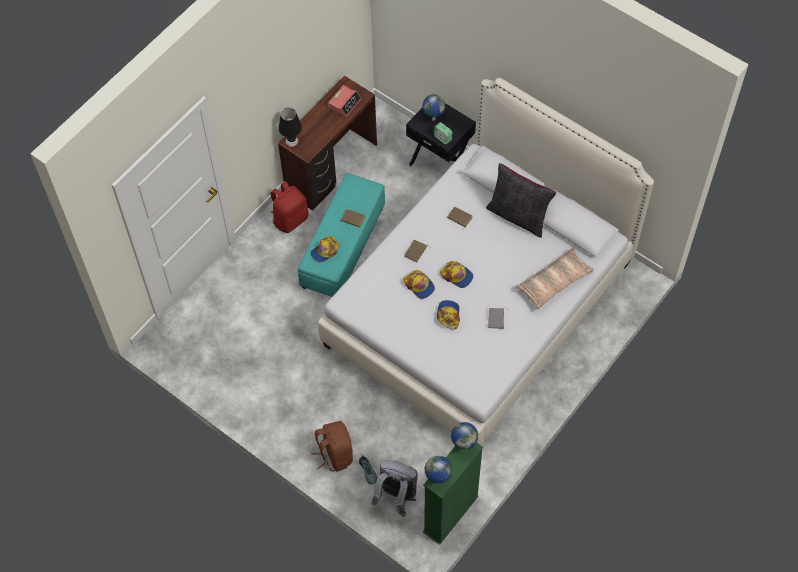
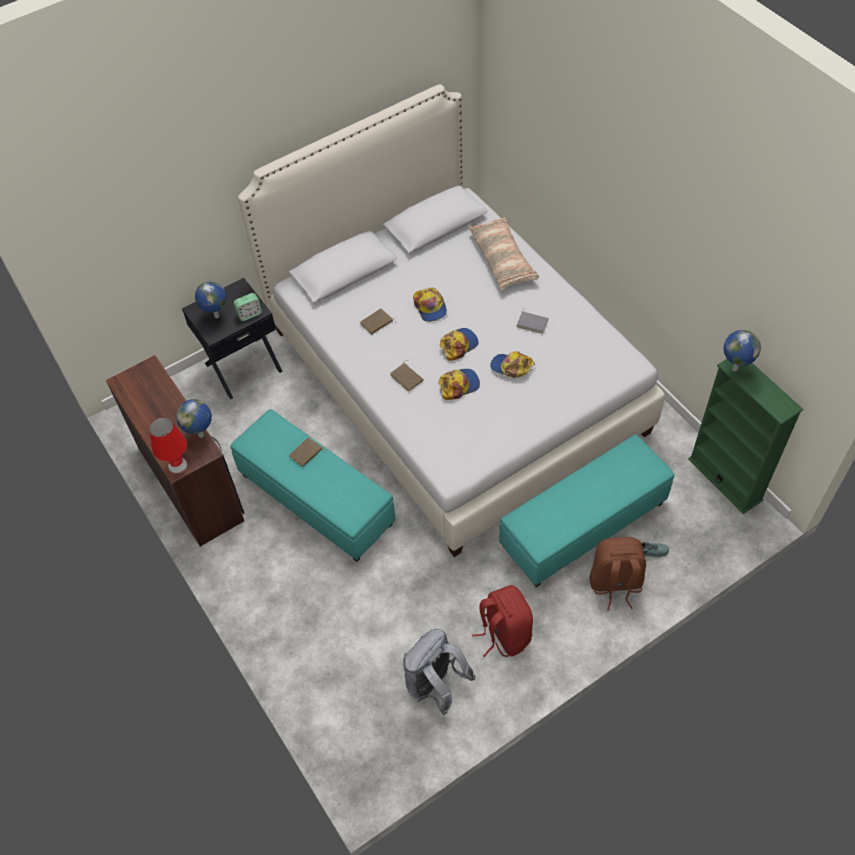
camera: 70 degrees left, 5 degrees down
(290, 219) = (245, 550): red backpack -> red backpack (503, 634)
(292, 141) = (177, 465): black table lamp -> red table lamp
(325, 251) = (340, 496): cap -> cap (430, 307)
(345, 103) = (150, 390): alarm clock -> none
(378, 422) = (582, 524): none -> turquoise ottoman
(396, 496) = (689, 530): grey backpack -> grey backpack (435, 685)
(438, 480) = (777, 406): globe -> globe (202, 435)
(518, 216) = (398, 268): black pillow -> none

